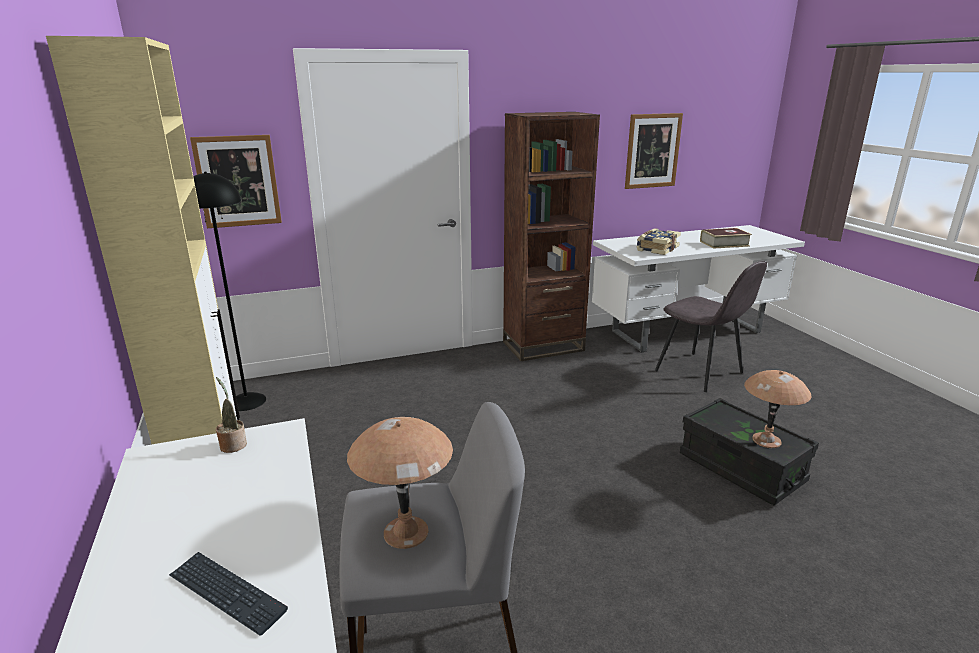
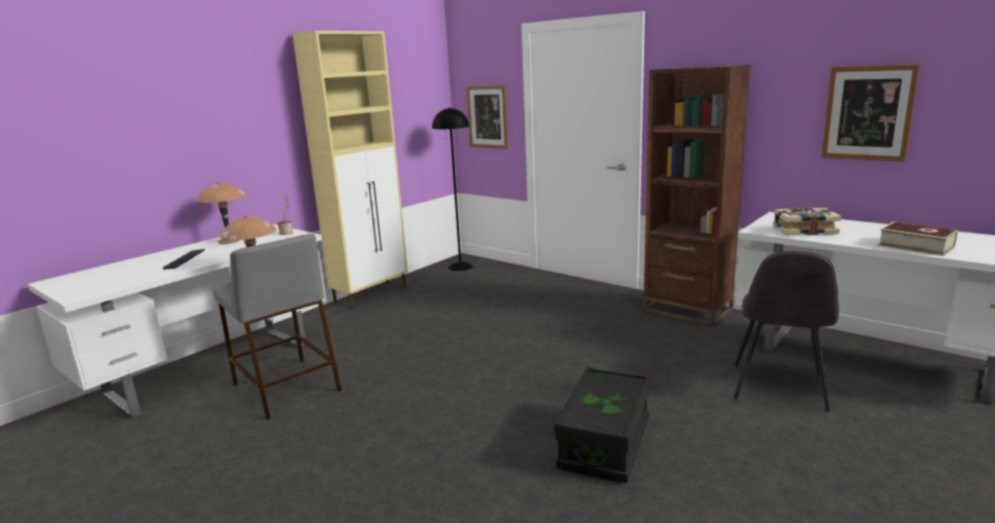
camera: 60 degrees right, 5 degrees down
(767, 441) = (596, 412): brown table lamp -> brown table lamp (229, 241)

